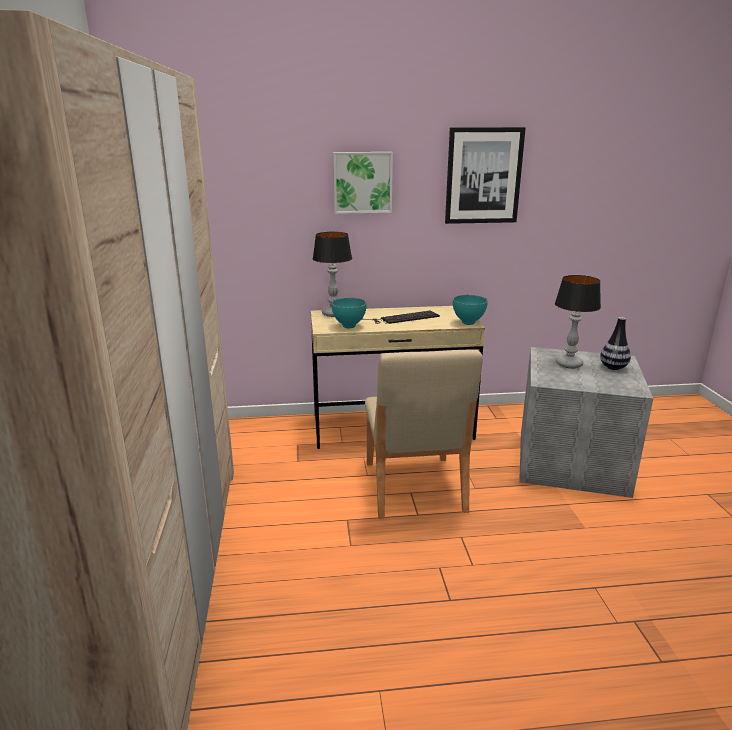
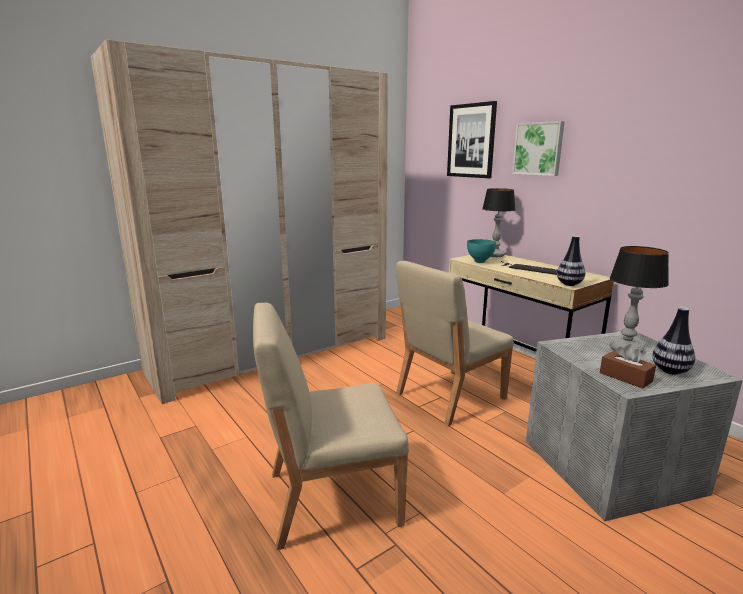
camera: 60 degrees right, 5 degrees down
(467, 323) = (569, 284): turquoise bowl -> vase
(483, 176) = (652, 143): picture -> picture (471, 141)
(550, 644) = (330, 497): none -> beige chair
(618, 384) = (625, 377): none -> brown tissue box

